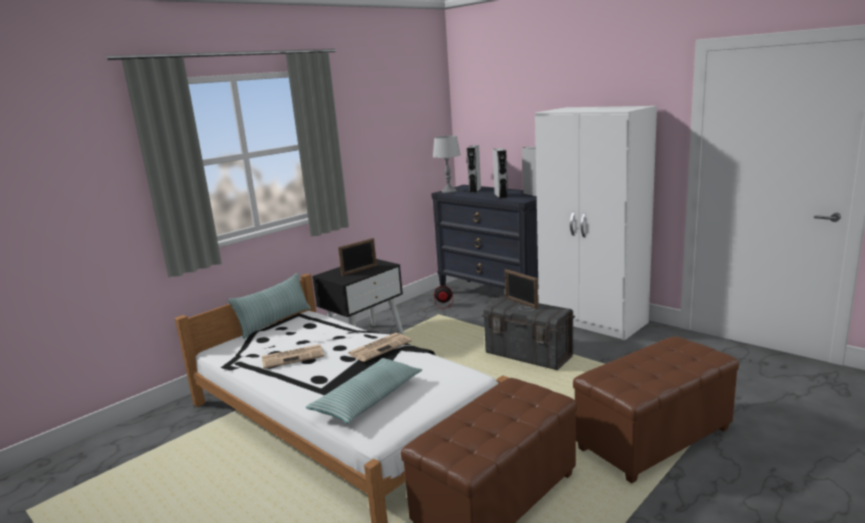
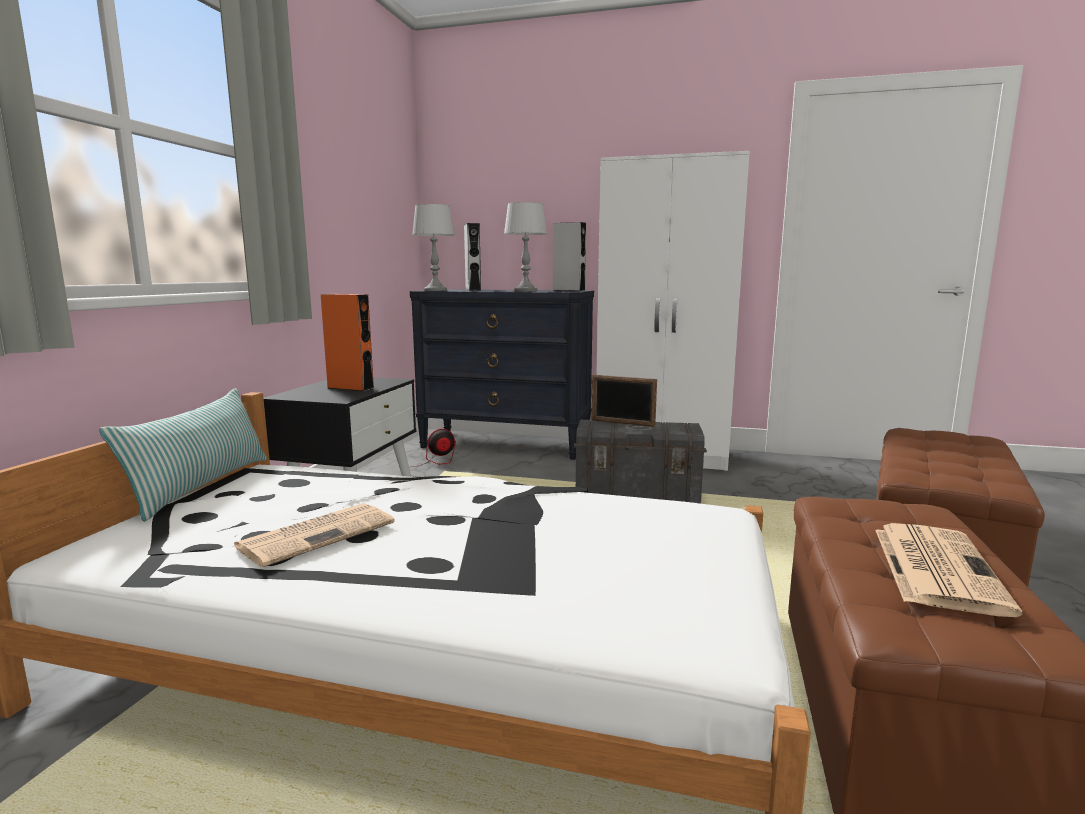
camera: 30 degrees left, 5 degrees down
(359, 270) = (350, 388): picture frame -> orange speaker
(368, 399) = (594, 580): pillow -> none
(380, 347) = (493, 493): newspaper -> newspaper (935, 567)
(501, 196) = (526, 291): grey speaker -> grey table lamp

